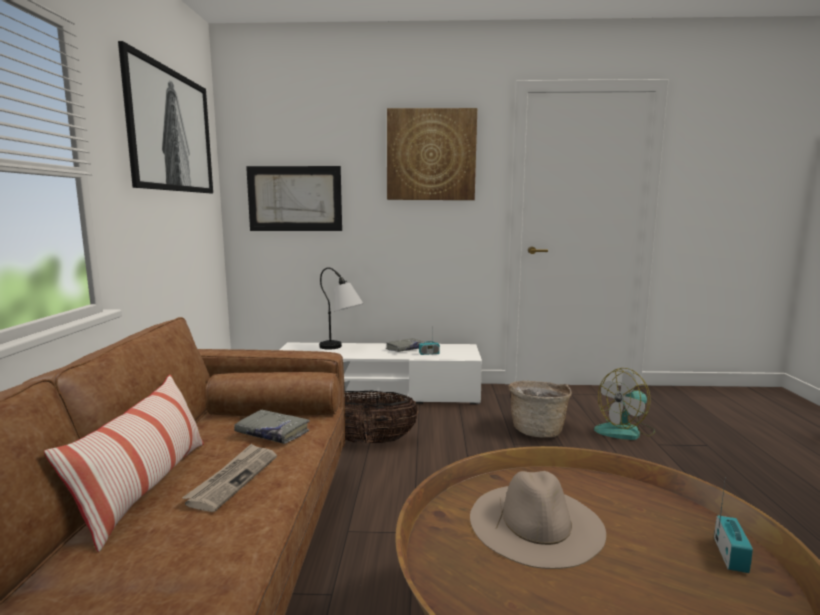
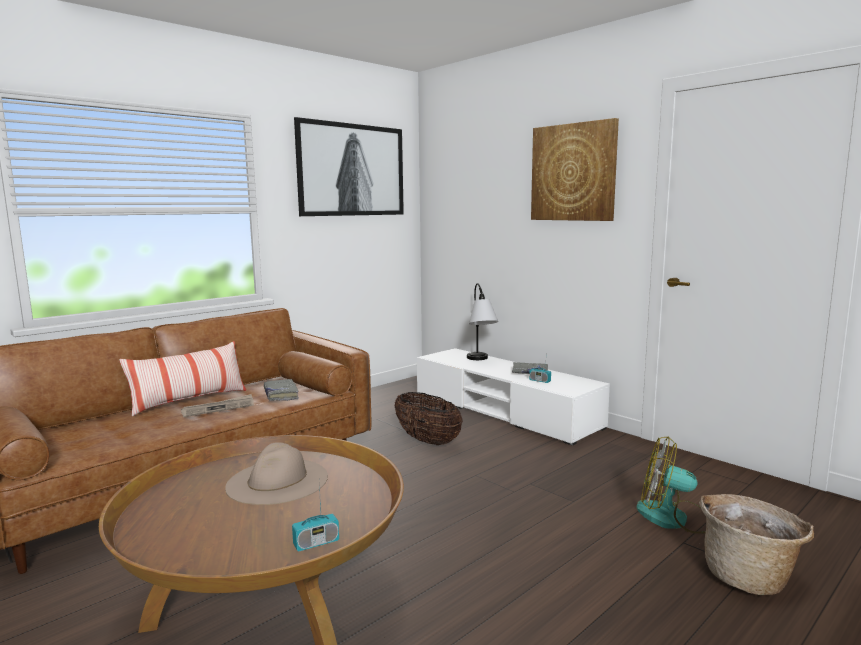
camera: 45 degrees right, 0 degrees up
(295, 199) = (465, 218): picture -> none
(538, 430) = (578, 482): basket -> basket (749, 576)

